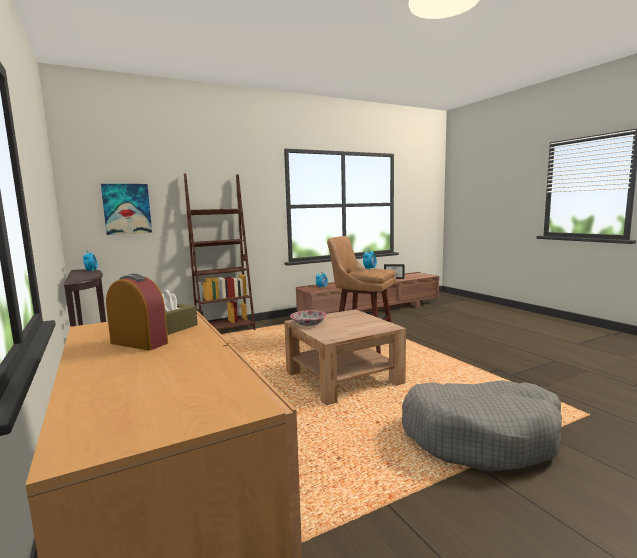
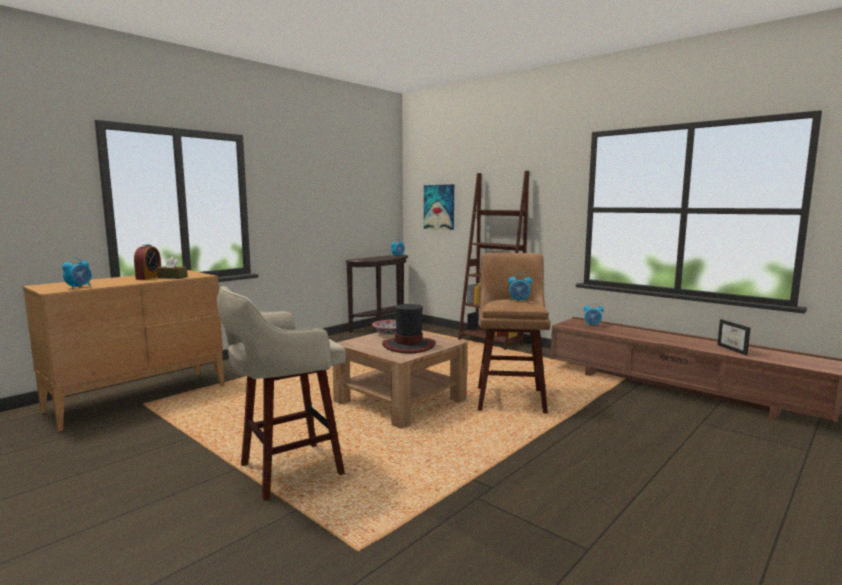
camera: 70 degrees right, 0 degrees up
(206, 385) = (79, 287): none -> alarm clock
(356, 322) = (408, 346): none -> hat
(481, 437) = (286, 471): grey dog bed -> beige stool

